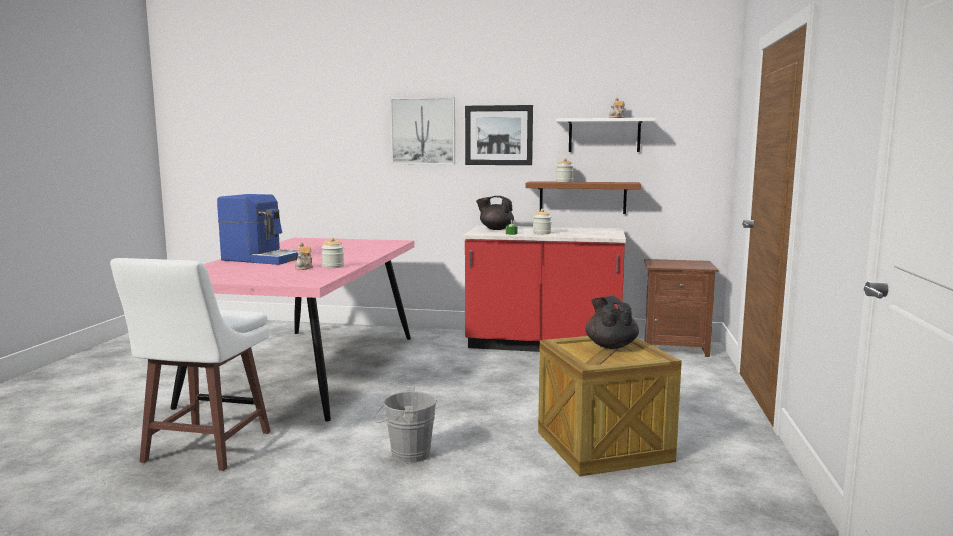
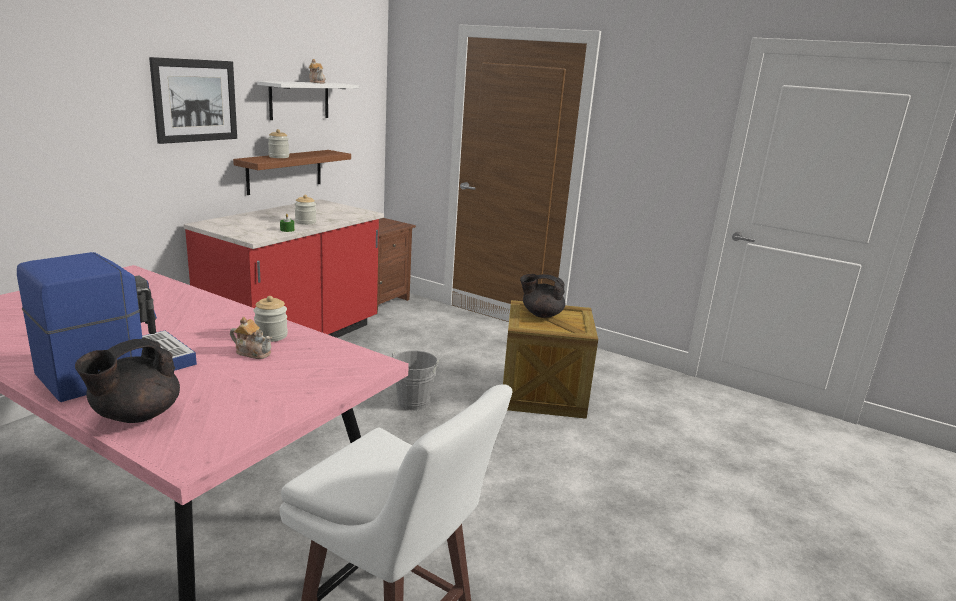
camera: 70 degrees left, 10 degrees up
(406, 454) = (504, 484): grey bucket -> grey bucket (411, 404)
(423, 131) = (89, 94): picture -> none
(495, 229) = (238, 226): black teapot -> black teapot (135, 415)

